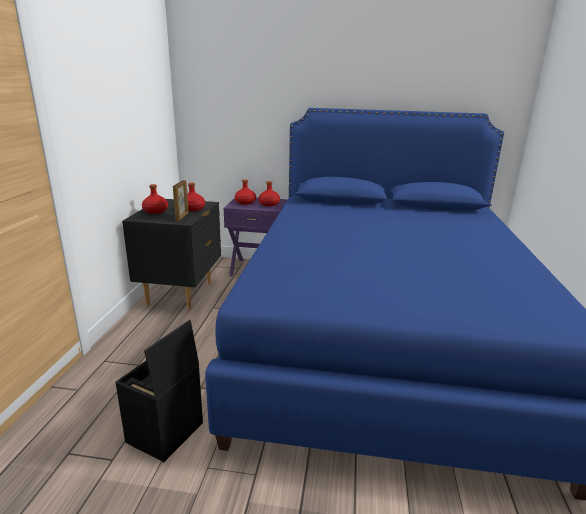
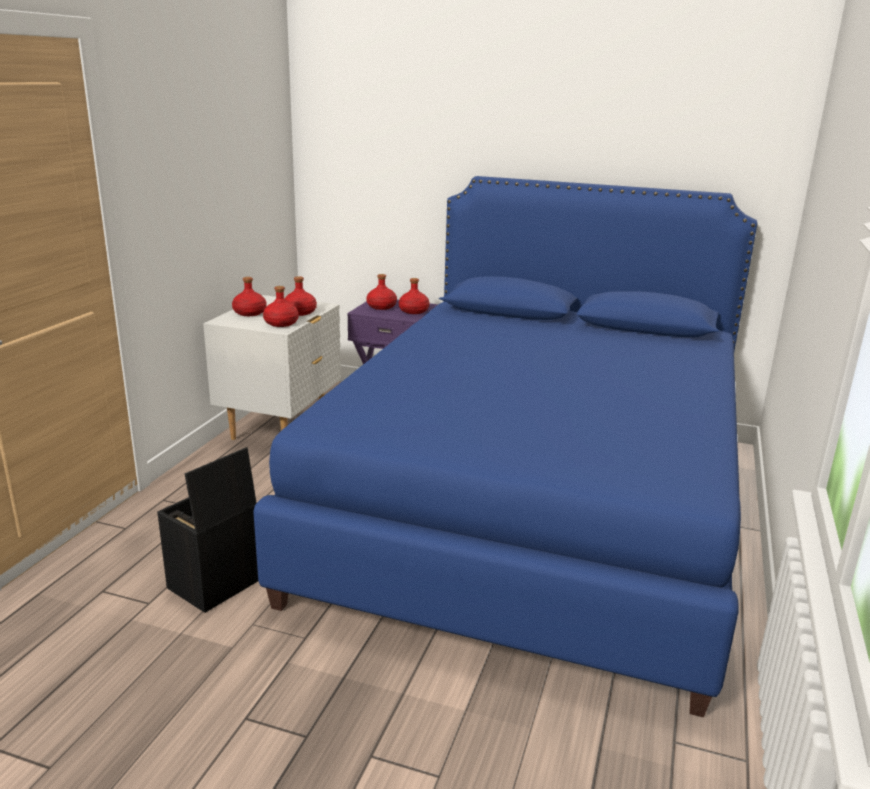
camera: 10 degrees right, 0 degrees up
(181, 294) = (280, 428): black nightstand -> white nightstand
(182, 217) = (281, 323): picture frame -> red bottle

